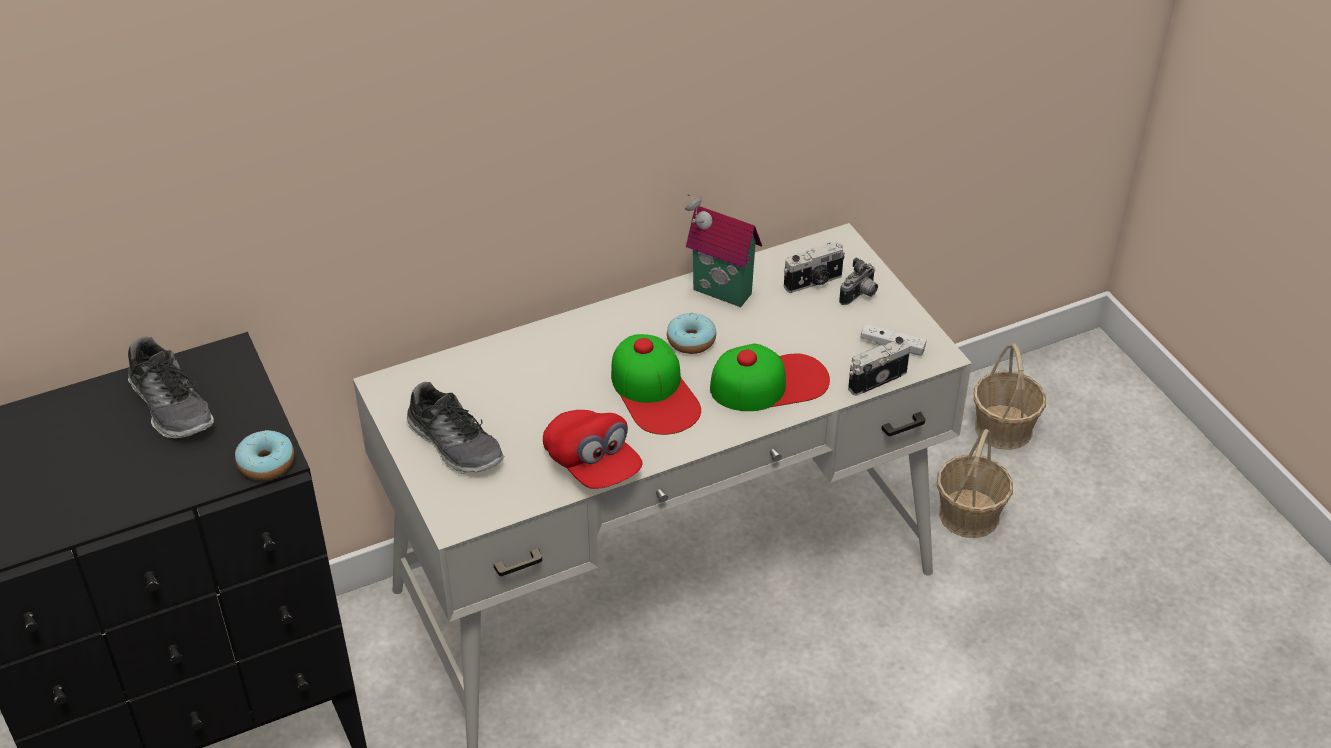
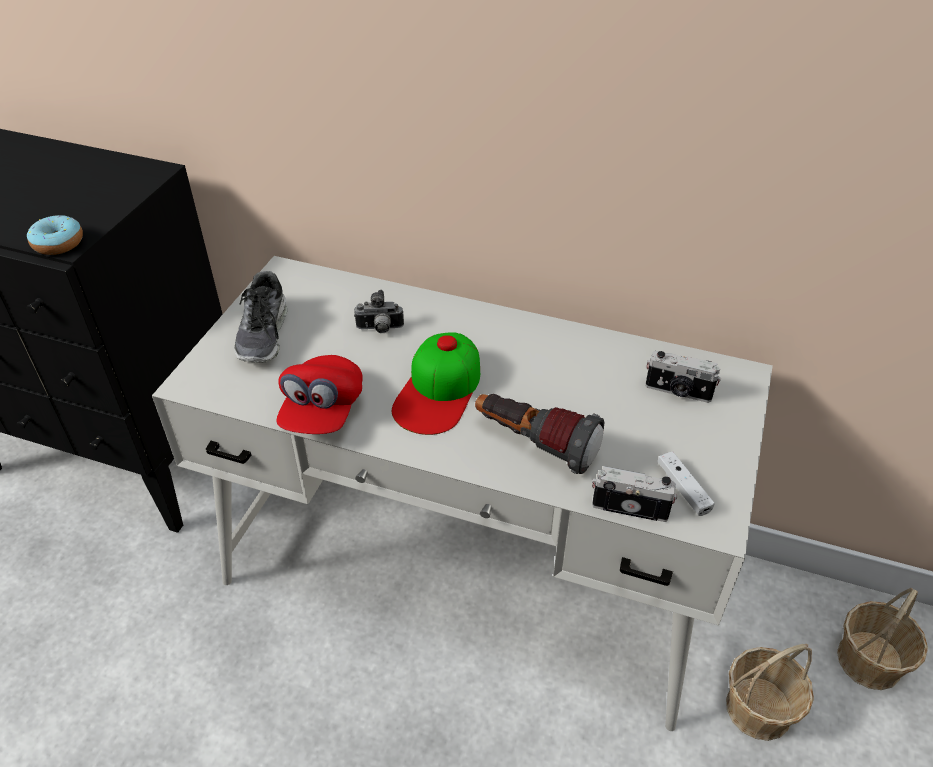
camera: 45 degrees right, 0 degrees up
(172, 406) = (78, 180): shoe -> none
(691, 340) = (518, 372): donut -> none
(720, 293) = (587, 352): toy house -> none
(769, 382) = (534, 444): cap -> flashlight
(860, 296) = (706, 428): camera -> camera (380, 329)

